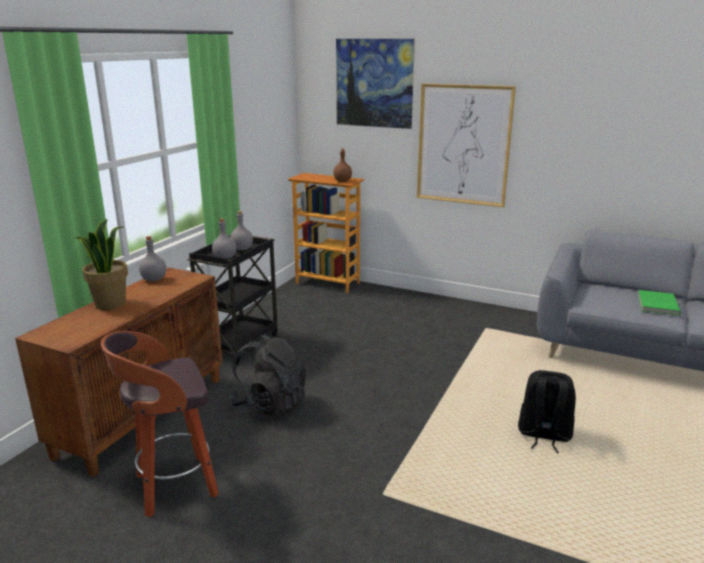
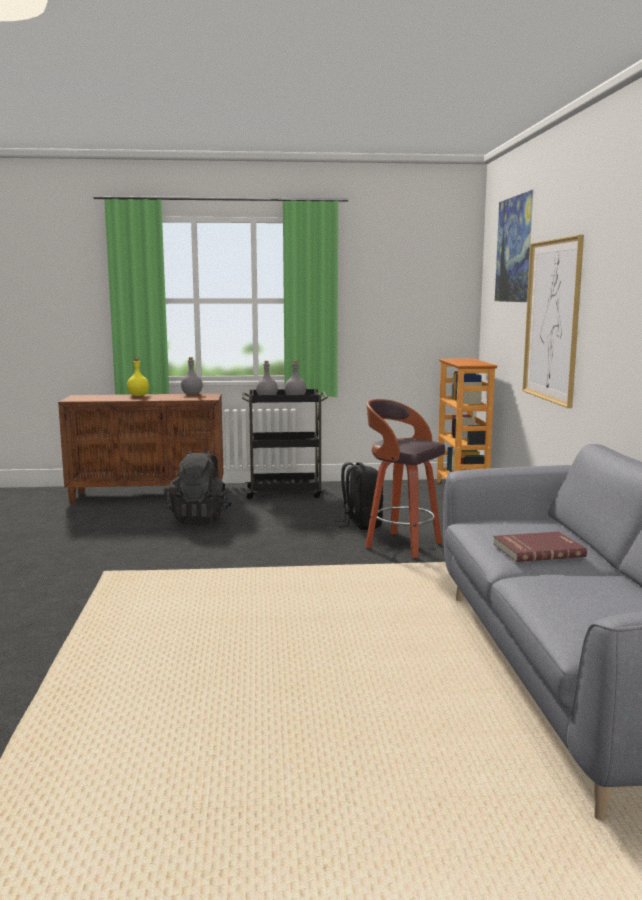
camera: 60 degrees right, 10 degrees down
(110, 304) = (138, 396): potted plant -> yellow bottle
(174, 487) = (72, 521): stool -> stool (401, 545)
(342, 181) = (468, 364): brown bottle -> none
(543, 435) = (262, 616): black backpack -> black backpack (361, 524)
(656, 304) = (537, 550): green book -> red book

